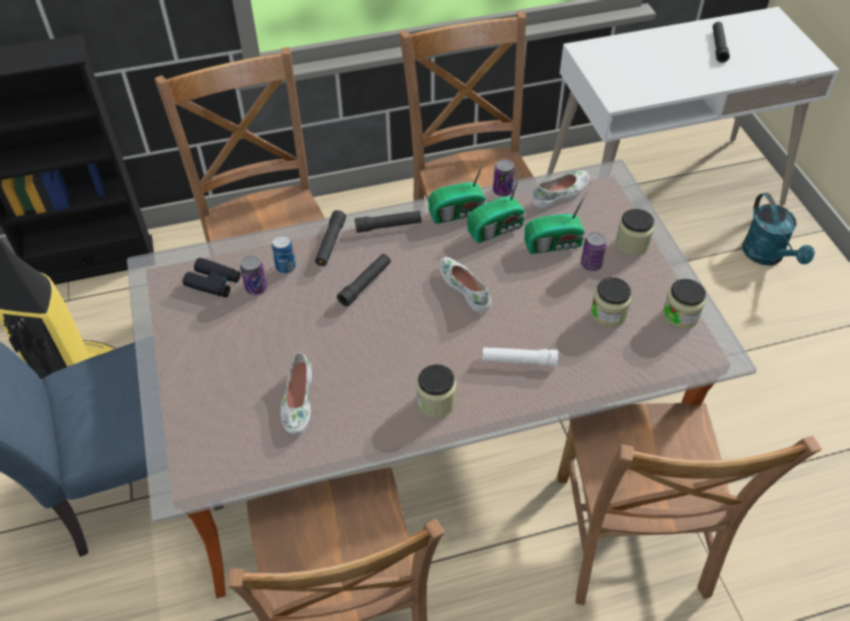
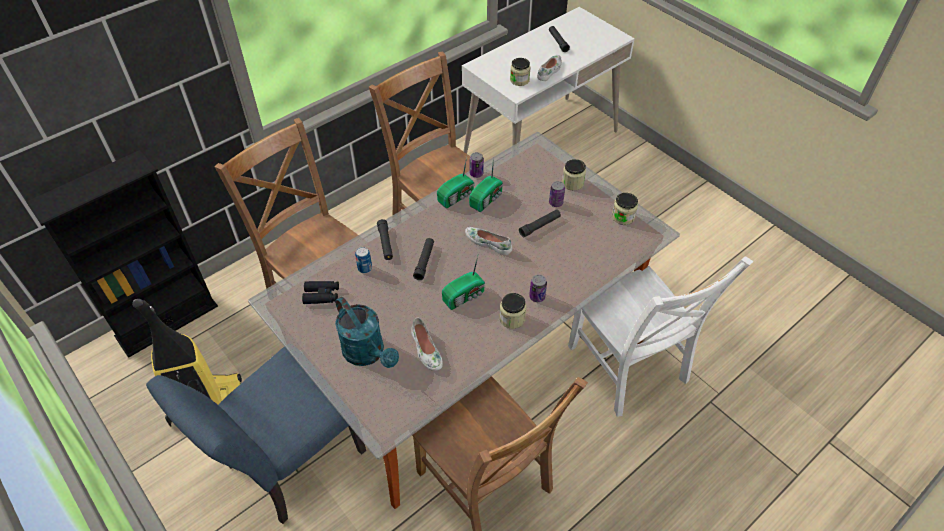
camera: 25 degrees left, 0 degrees up
(256, 288) = (353, 288): can -> can (537, 297)
(388, 226) = (417, 219): black flashlight -> black flashlight (540, 226)
(518, 361) = (546, 276): white flashlight -> none
(555, 244) = (527, 197): radio -> radio (465, 296)
(560, 194) = (513, 164): white shoe -> white shoe (550, 71)
(608, 314) = (582, 230): jar -> jar (519, 80)
(630, 541) = (629, 368): brown chair -> white chair
(767, 256) = (622, 167): turquoise watering can -> turquoise watering can (368, 354)

